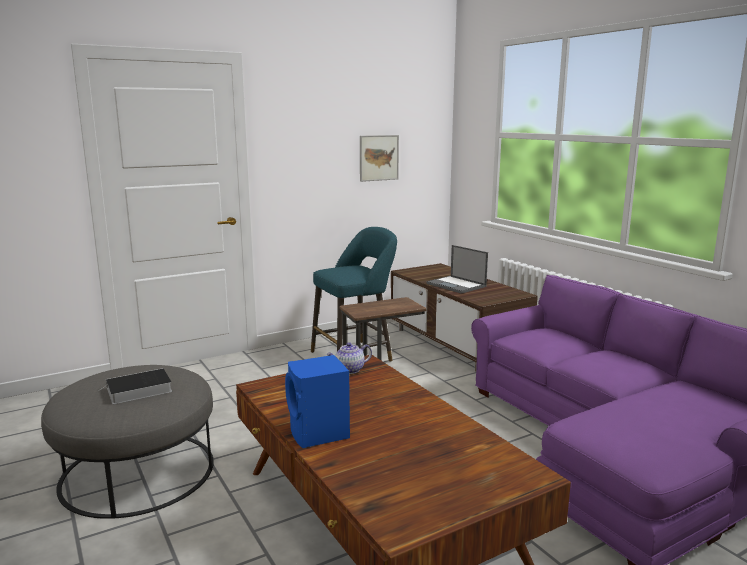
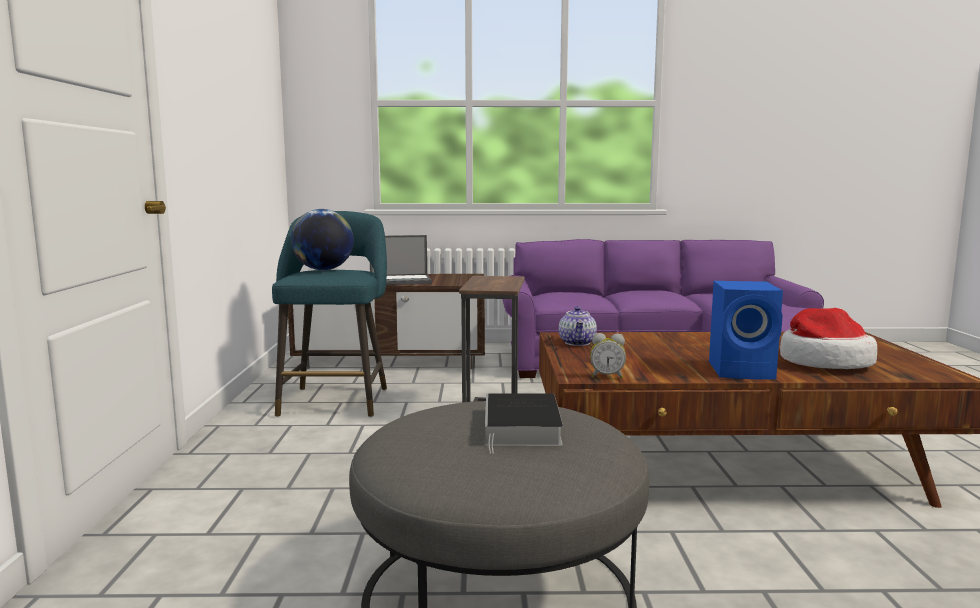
camera: 60 degrees left, 5 degrees down
(263, 393) = (607, 376): none -> alarm clock
(355, 267) = (323, 270): none -> globe
(378, 158) = (249, 124): picture -> none
(384, 465) = (823, 362): none -> hat

